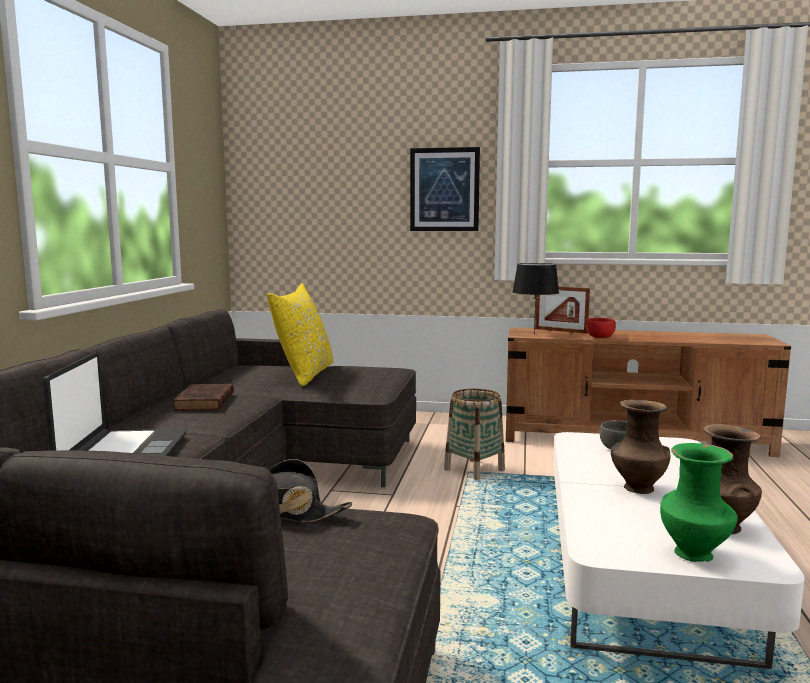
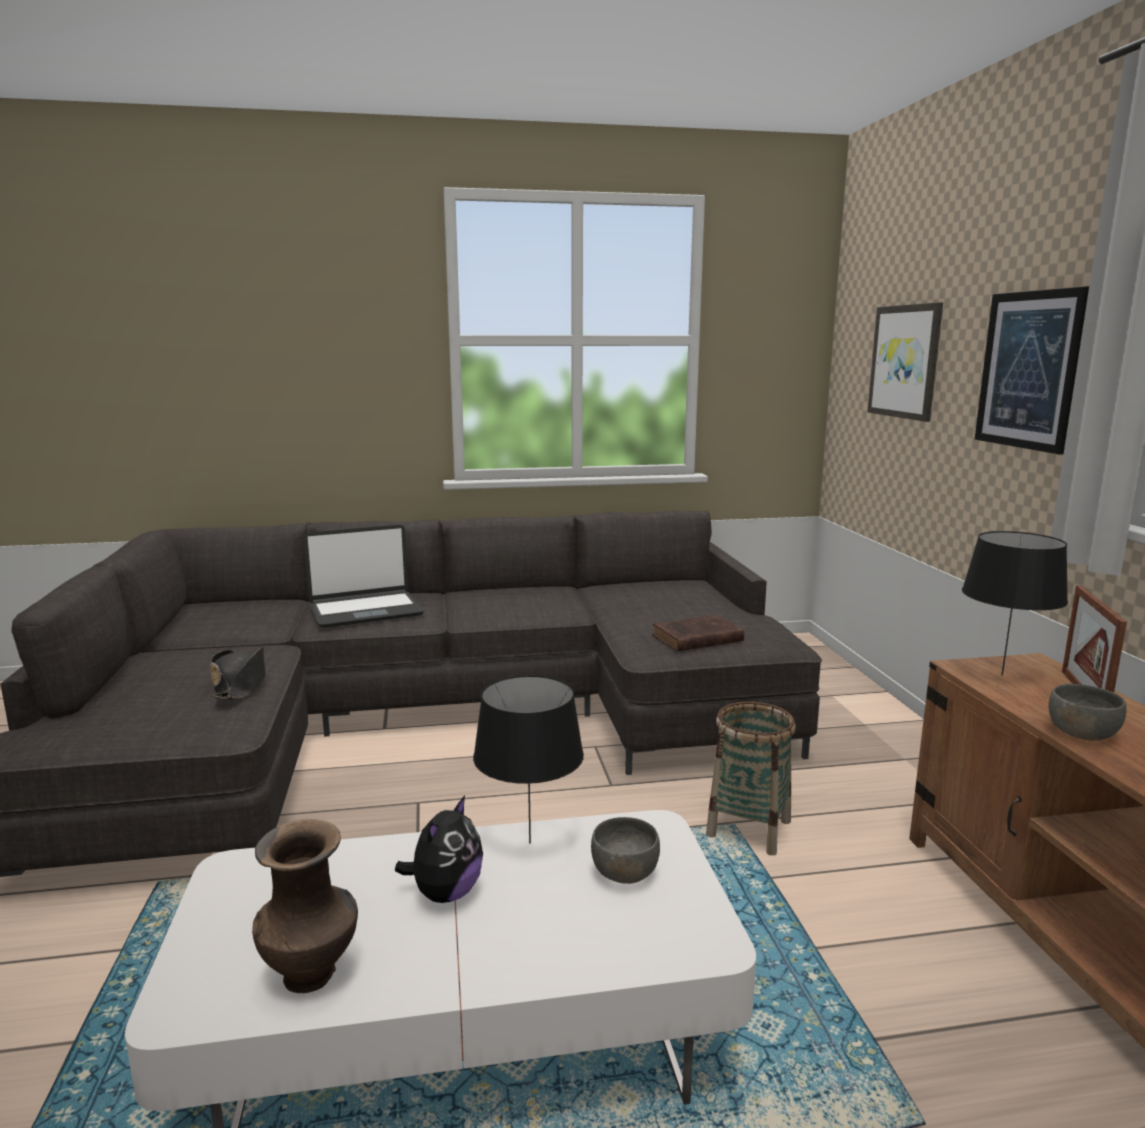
camera: 70 degrees right, 5 degrees up
(204, 402) = (528, 599): brown book -> brown book (695, 639)
(304, 374) = (682, 610): yellow pillow -> none
(327, 189) = (905, 361): none -> picture
(583, 464) = (530, 842): none -> black table lamp
(600, 337) = (1081, 733): red bowl -> grey bowl
(637, 488) = (445, 893): brown vase -> plush toy
(695, 555) = (217, 944): green vase -> none

